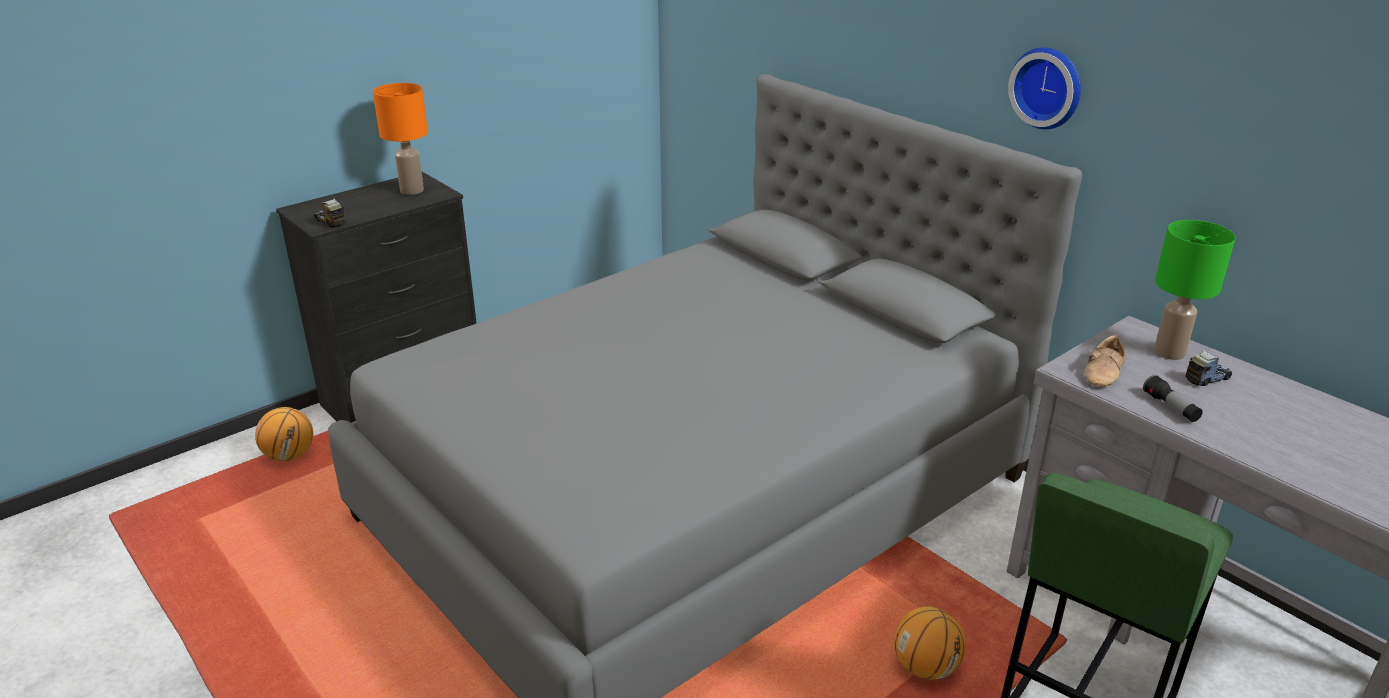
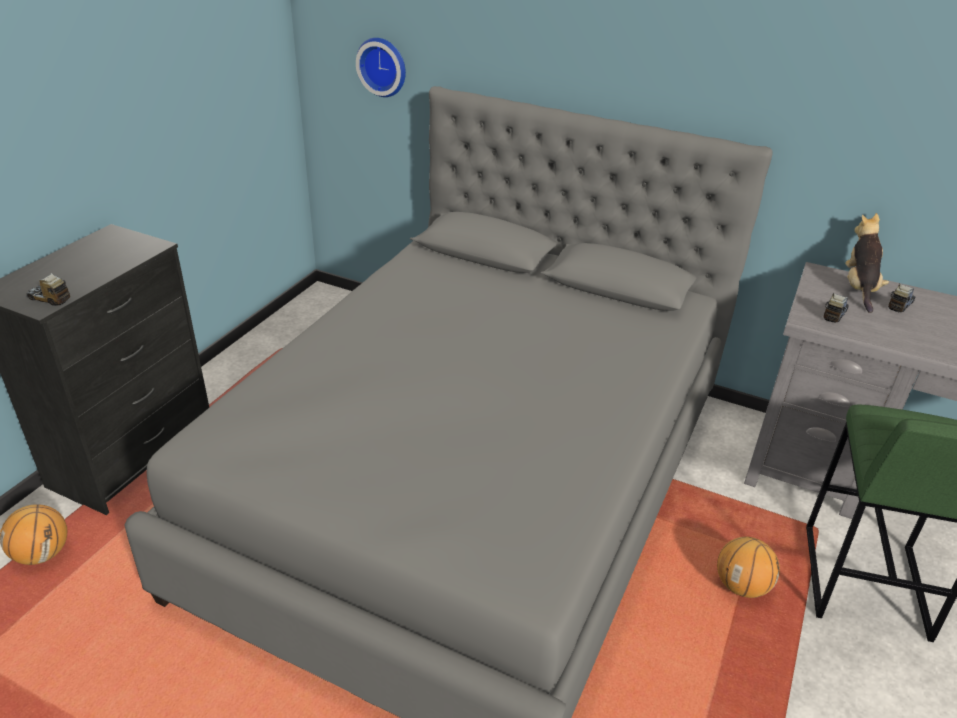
camera: 25 degrees left, 5 degrees up
(411, 190) = (116, 247): orange table lamp -> none
(1048, 87) = (732, 79): wall clock -> wall clock (383, 66)
(1106, 372) = (834, 314): beige shoe -> toy truck
(1169, 353) = (859, 288): green table lamp -> plush toy
(1170, 407) = (899, 335): flashlight -> none

